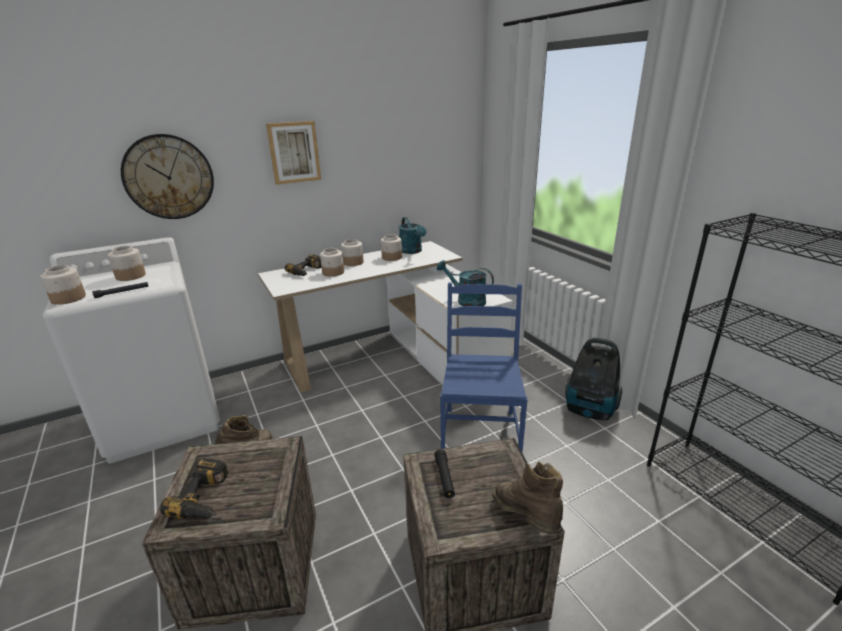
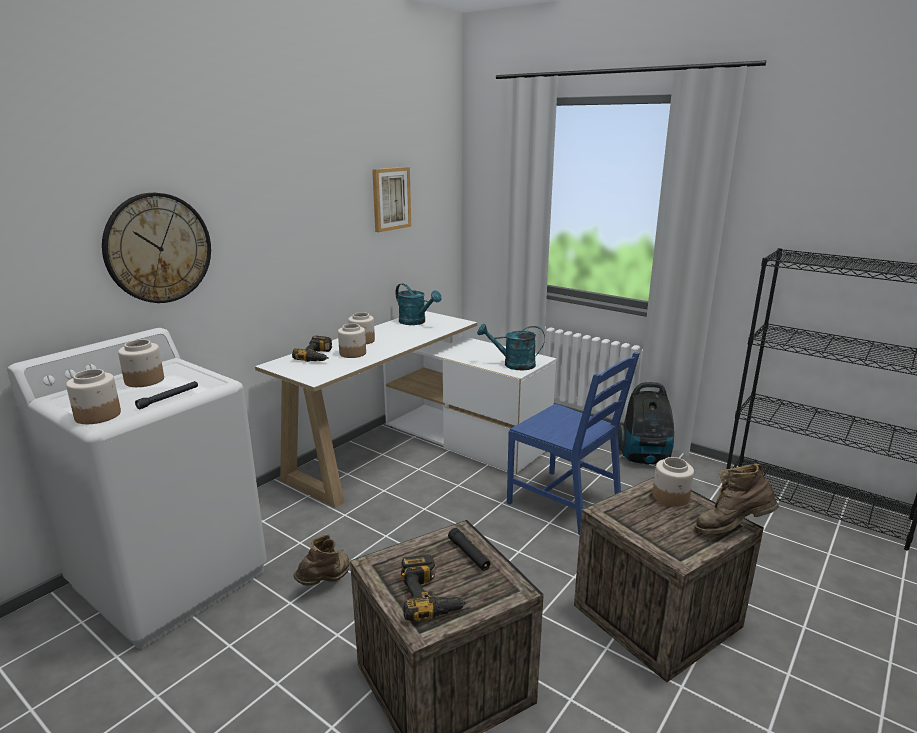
camera: 25 degrees left, 5 degrees down
(294, 152) = (293, 212): picture -> picture (391, 199)
(392, 257) = (401, 331): jar -> jar (671, 497)
(444, 478) = (637, 517): black flashlight -> black flashlight (469, 554)
(479, 434) = (565, 502): blue chair -> blue chair turned 150 degrees clockwise
(526, 521) = (731, 528): brown boot -> brown boot turned 45 degrees counterclockwise

